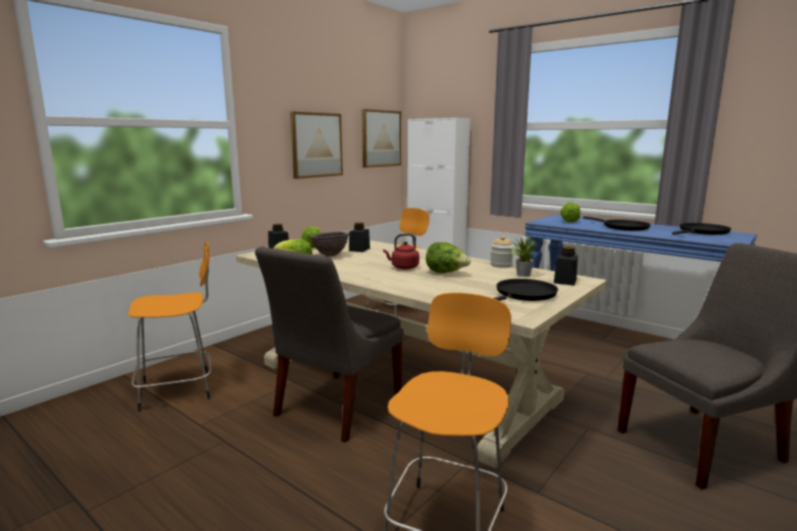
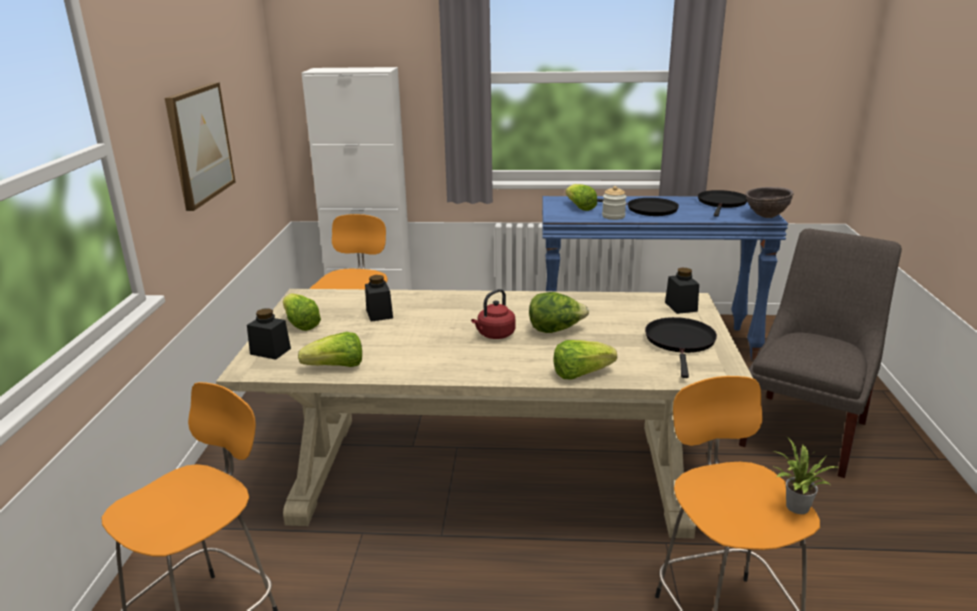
camera: 35 degrees left, 10 degrees up
(330, 255) = (363, 339): brown bowl -> brown bowl (766, 217)
(335, 407) = (461, 545): grey chair -> none
(380, 138) = (256, 105): picture -> none
(418, 291) = (580, 374): none -> lettuce
(501, 265) = (587, 297): jar -> jar (613, 216)
(521, 274) = (629, 308): potted plant -> potted plant (795, 507)

